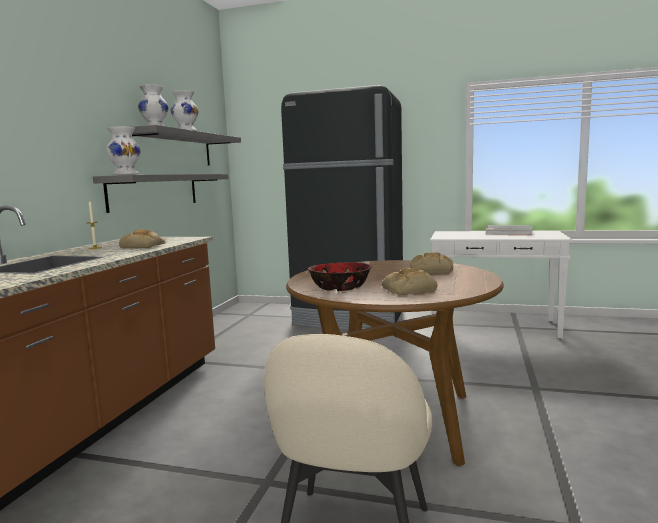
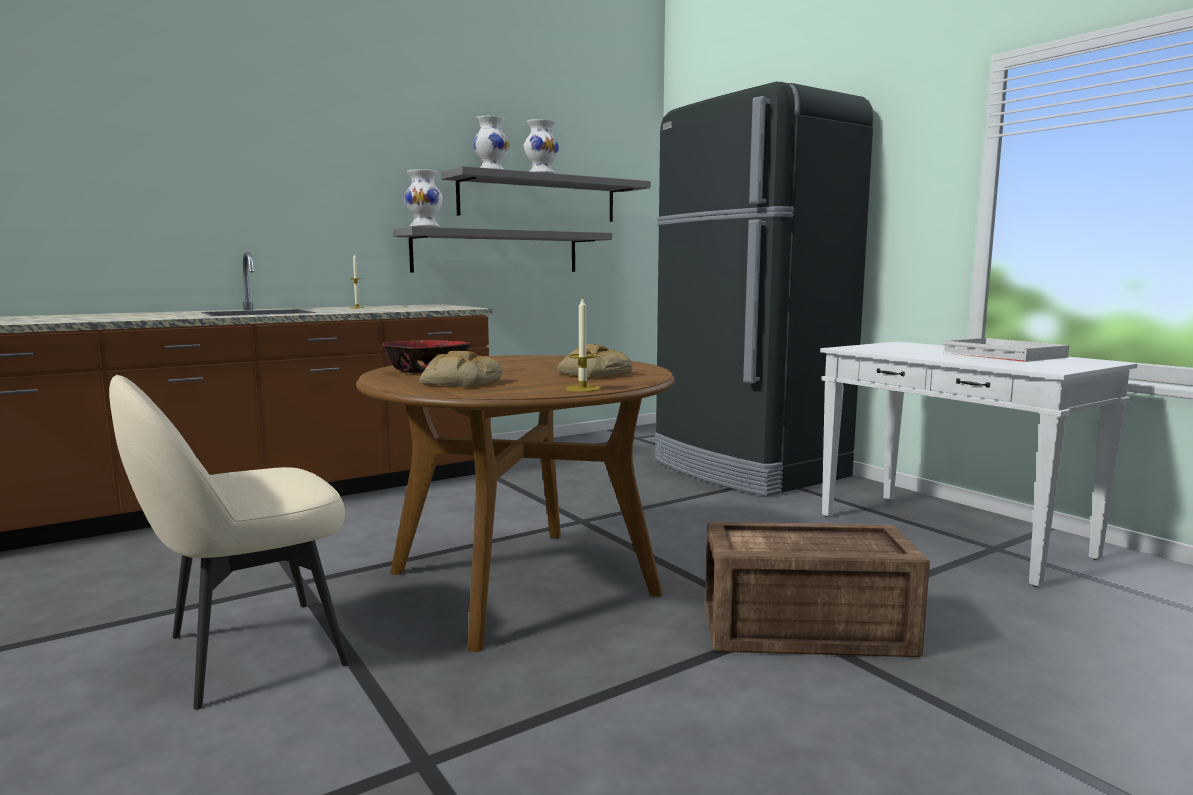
camera: 40 degrees right, 0 degrees up
(144, 246) = (388, 309): bread -> none
(481, 280) = (582, 389): none -> candle
(548, 387) = (810, 632): none -> crate

